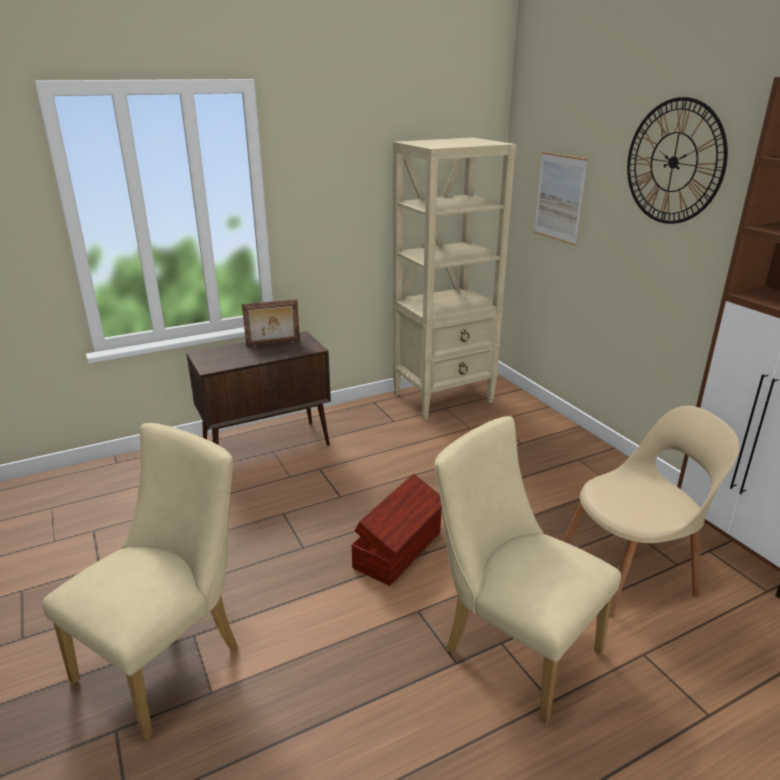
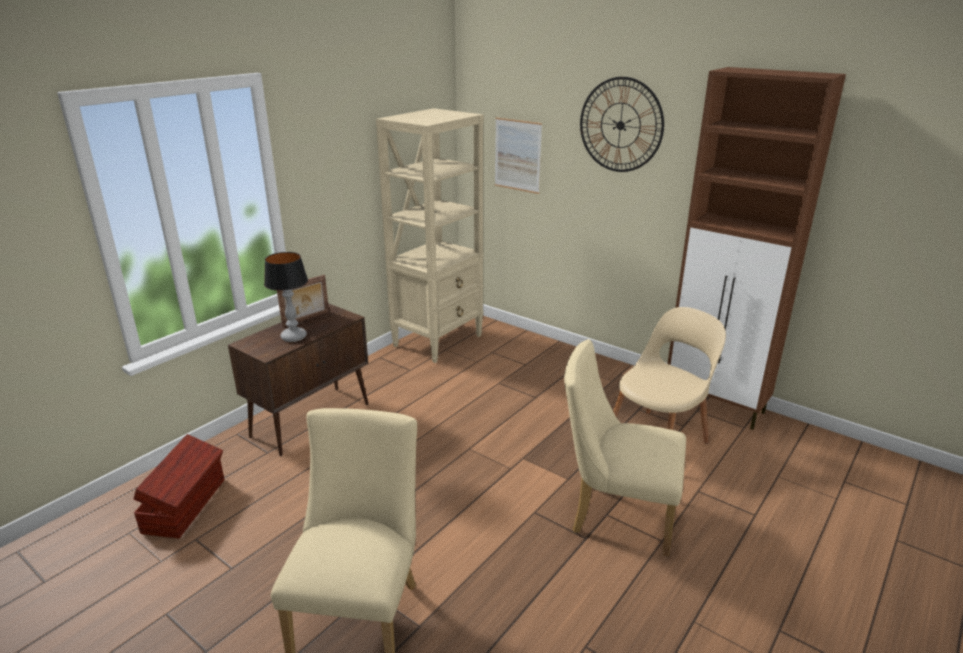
camera: 25 degrees left, 0 degrees up
(246, 357) = (293, 337): none -> table lamp
(399, 549) = (489, 472): brown storage box -> brown storage box (186, 505)

